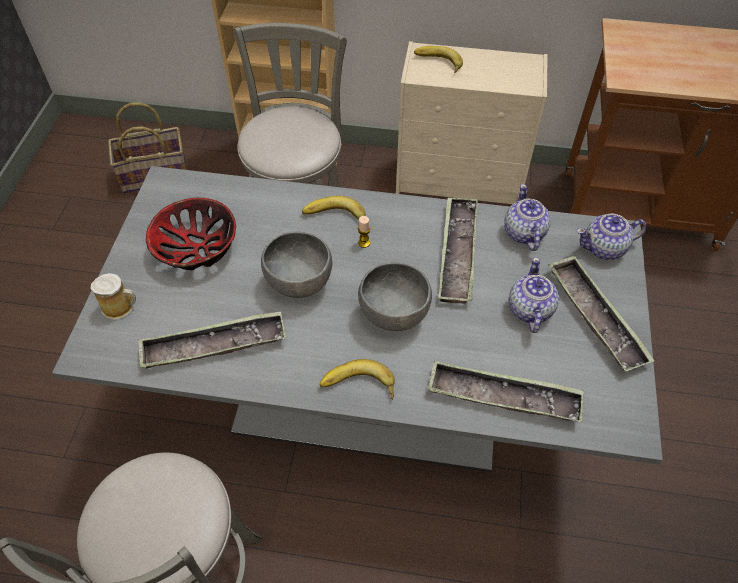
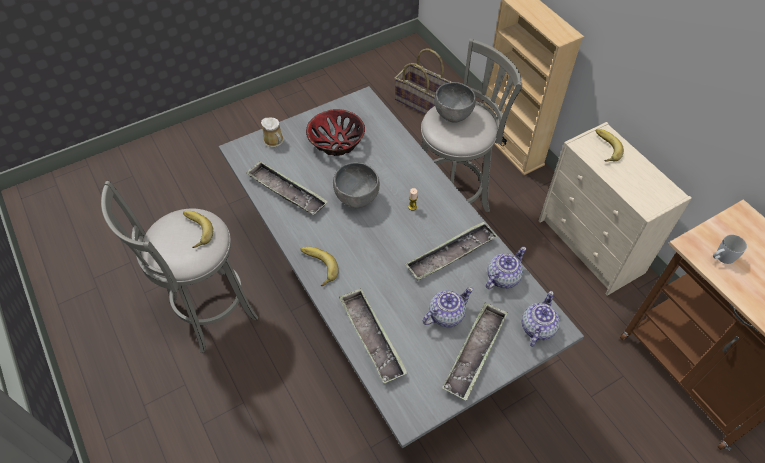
camera: 50 degrees right, 0 degrees up
(334, 218) = (416, 182): banana -> banana (195, 230)
(395, 315) = (377, 253): grey bowl -> grey bowl (453, 115)
(604, 248) = (537, 328): teapot -> teapot turned 75 degrees clockwise
(651, 71) = (721, 257): none -> white mug

